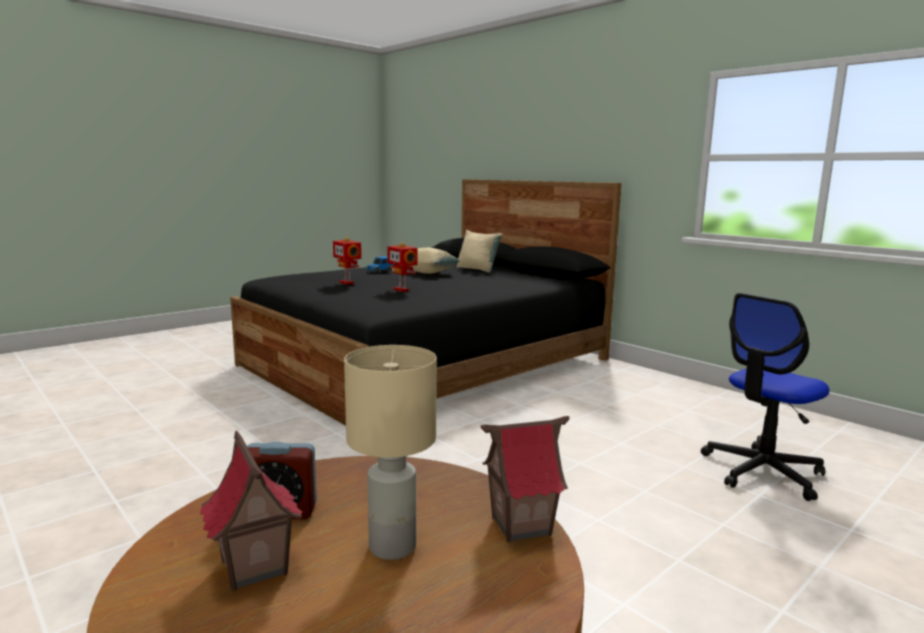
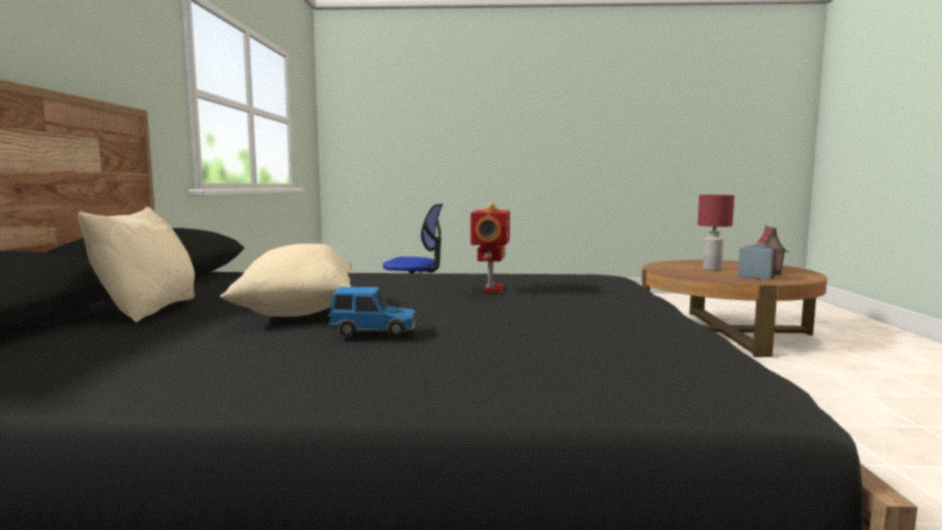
camera: 135 degrees left, 5 degrees down
(347, 283) = (547, 313): toy robot -> none
(393, 546) = (711, 269): beige table lamp -> red table lamp
(520, 525) = (658, 266): toy house -> none

